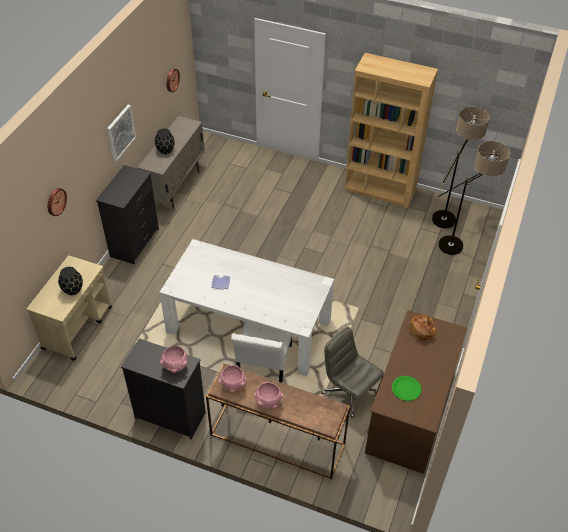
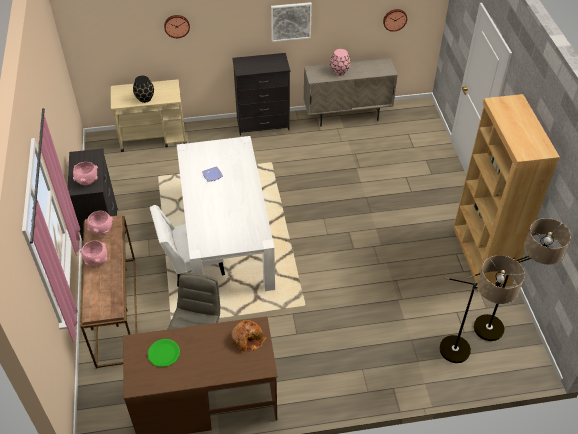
camera: 60 degrees right, 0 degrees up
(165, 150) = (339, 71): black vase -> pink vase

